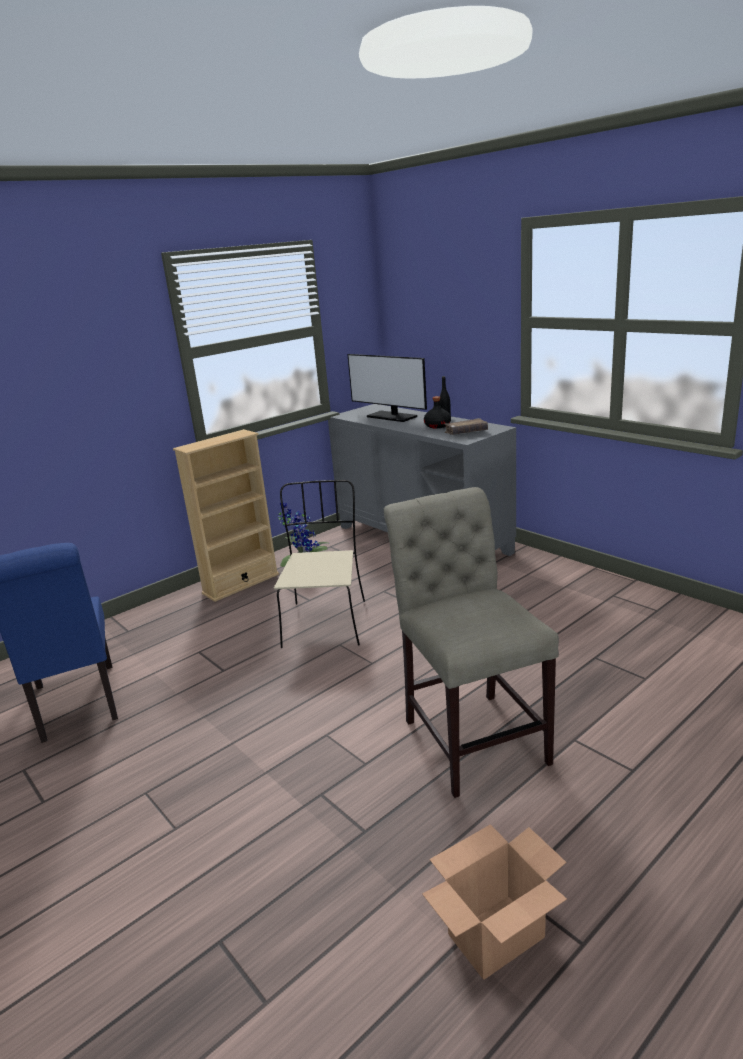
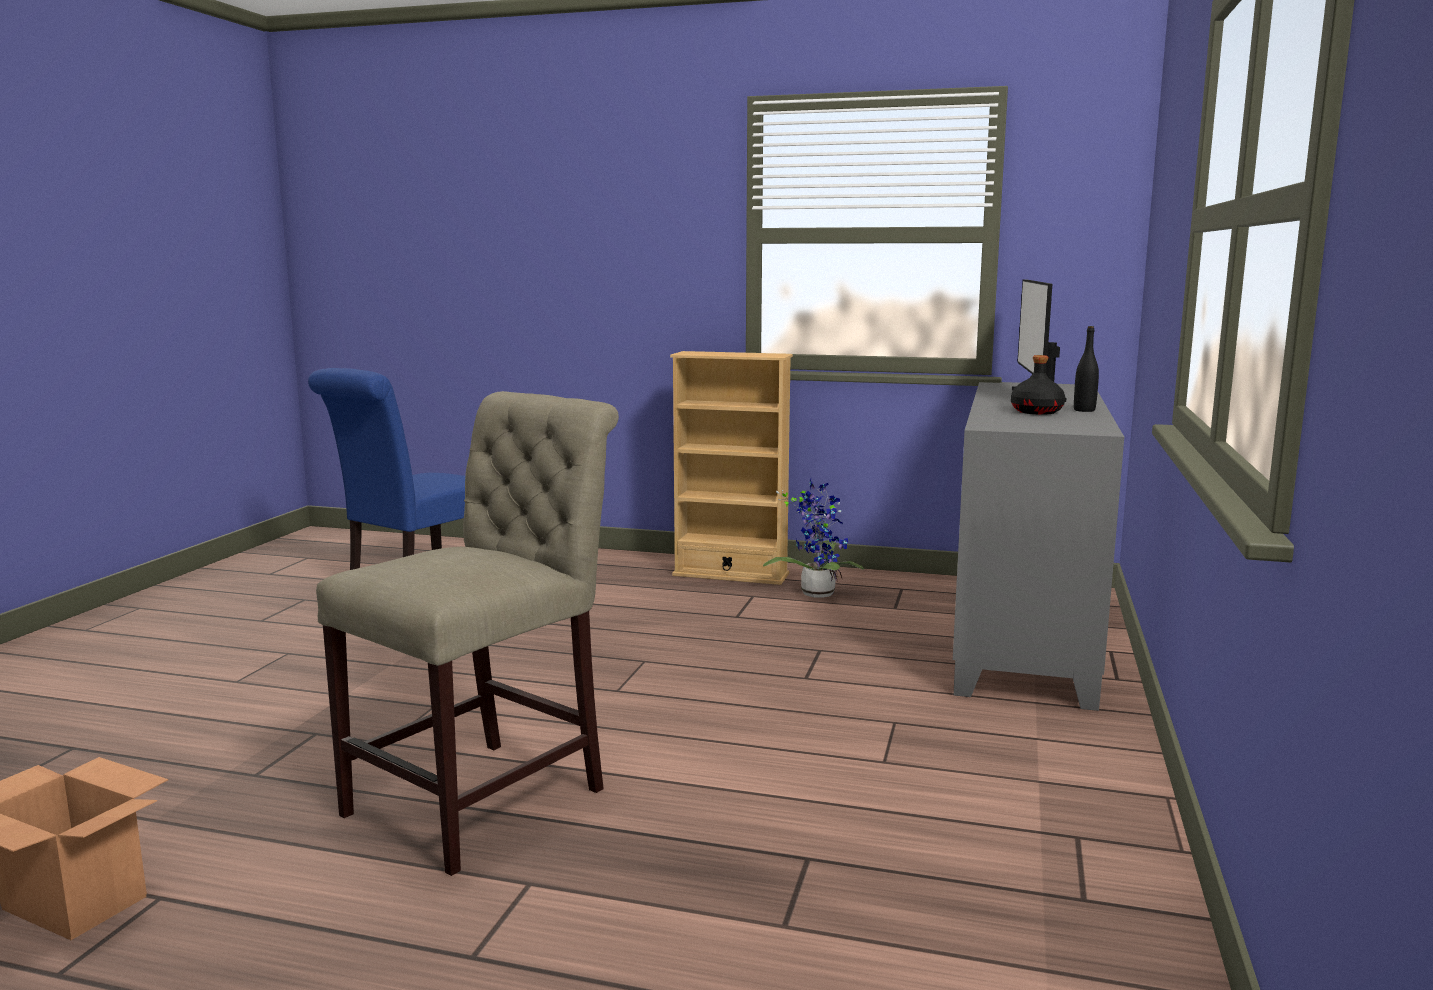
camera: 55 degrees right, 10 degrees down
(325, 622) = (691, 639): beige chair -> none
(466, 432) = (1029, 423): brown book -> none

